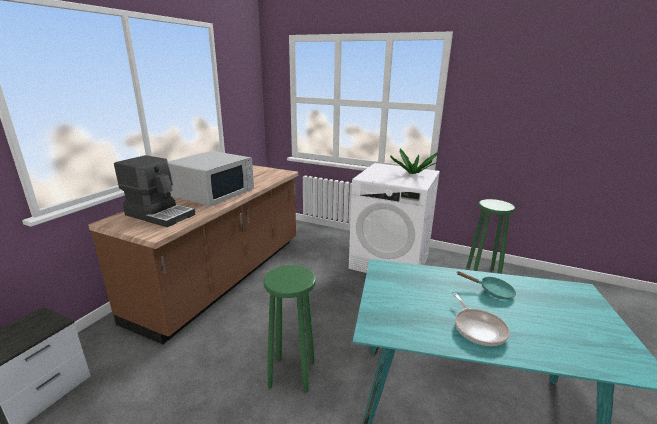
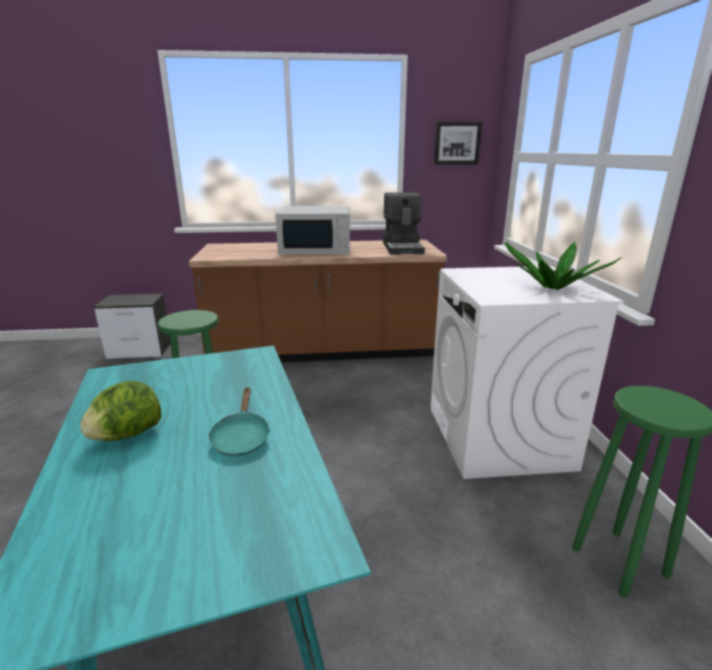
camera: 60 degrees right, 0 degrees up
(160, 214) = (244, 250): coffee machine -> coffee machine (403, 248)
(245, 91) = (457, 143): none -> picture
(478, 328) = (127, 435): frying pan -> lettuce

